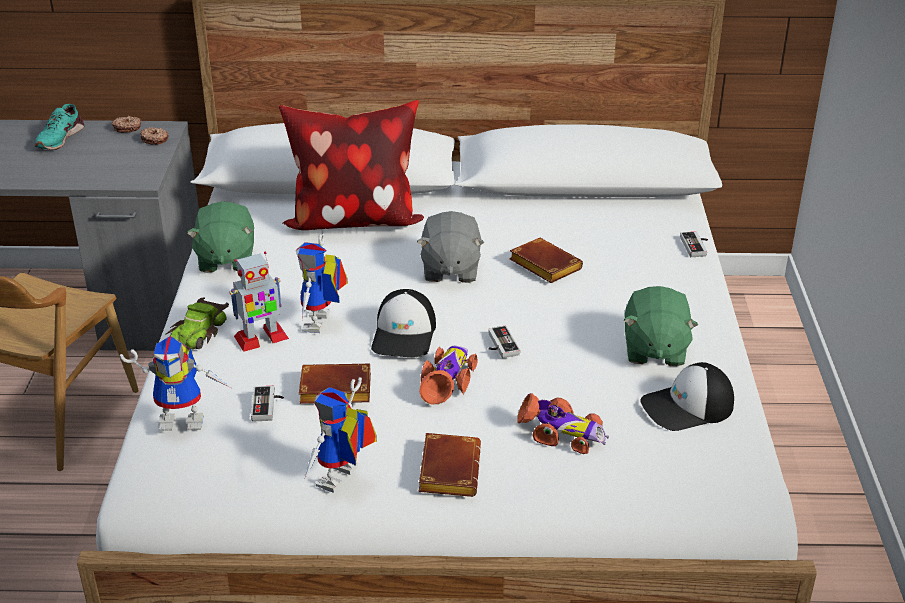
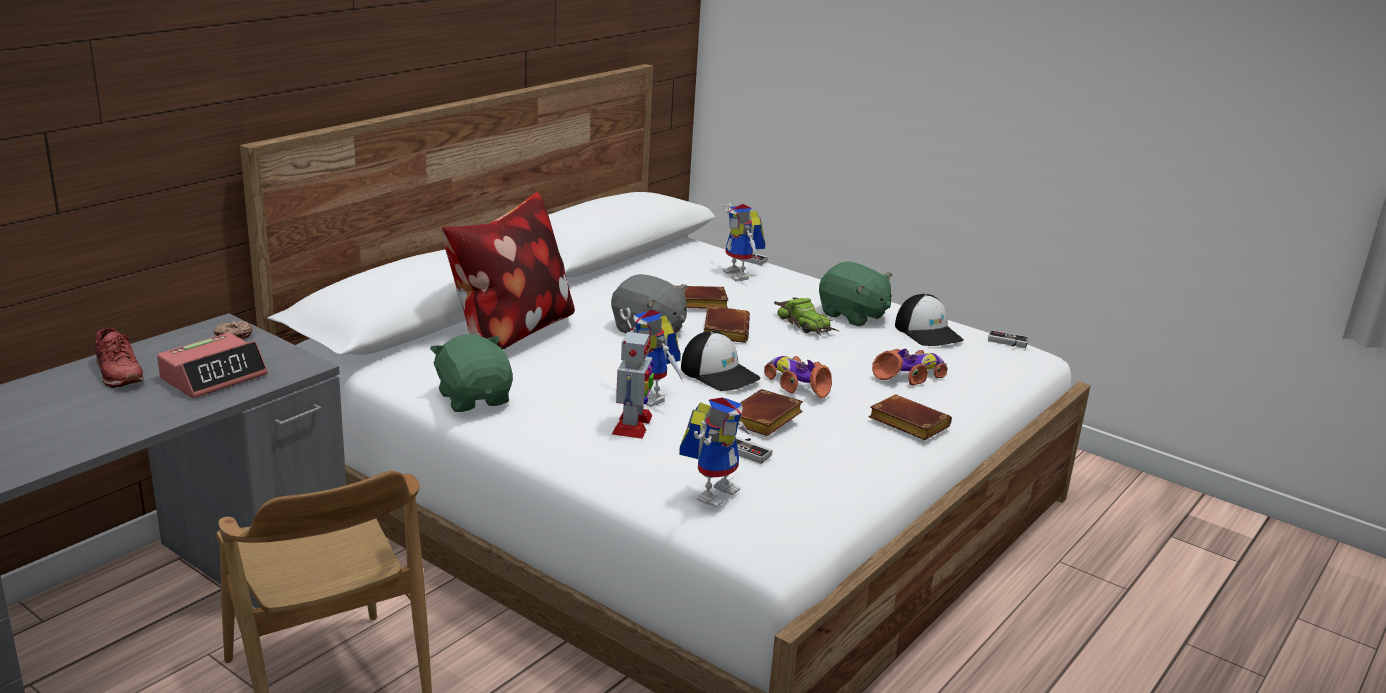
camera: 55 degrees left, 10 degrees down
(59, 138) = (118, 373): turquoise shoe -> red shoe
(89, 164) = (214, 376): none -> alarm clock
(127, 128) = (177, 339): donut -> none
(197, 334) = (580, 449): toy car -> toy car (805, 324)
(225, 259) = (474, 398): green plush toy -> green plush toy turned 150 degrees counterclockwise
(341, 481) = (877, 463): toy robot -> toy robot (741, 275)
(499, 345) = (778, 352): game controller -> game controller (1007, 343)
(504, 300) = (724, 329): none -> brown book
(687, 407) = (928, 332): cap -> cap turned 45 degrees counterclockwise

